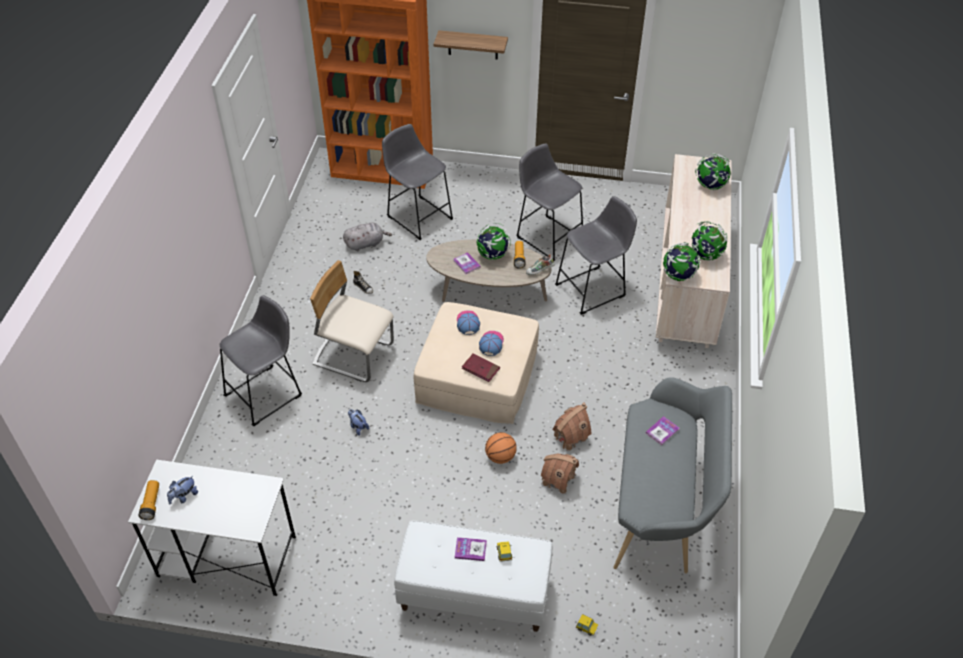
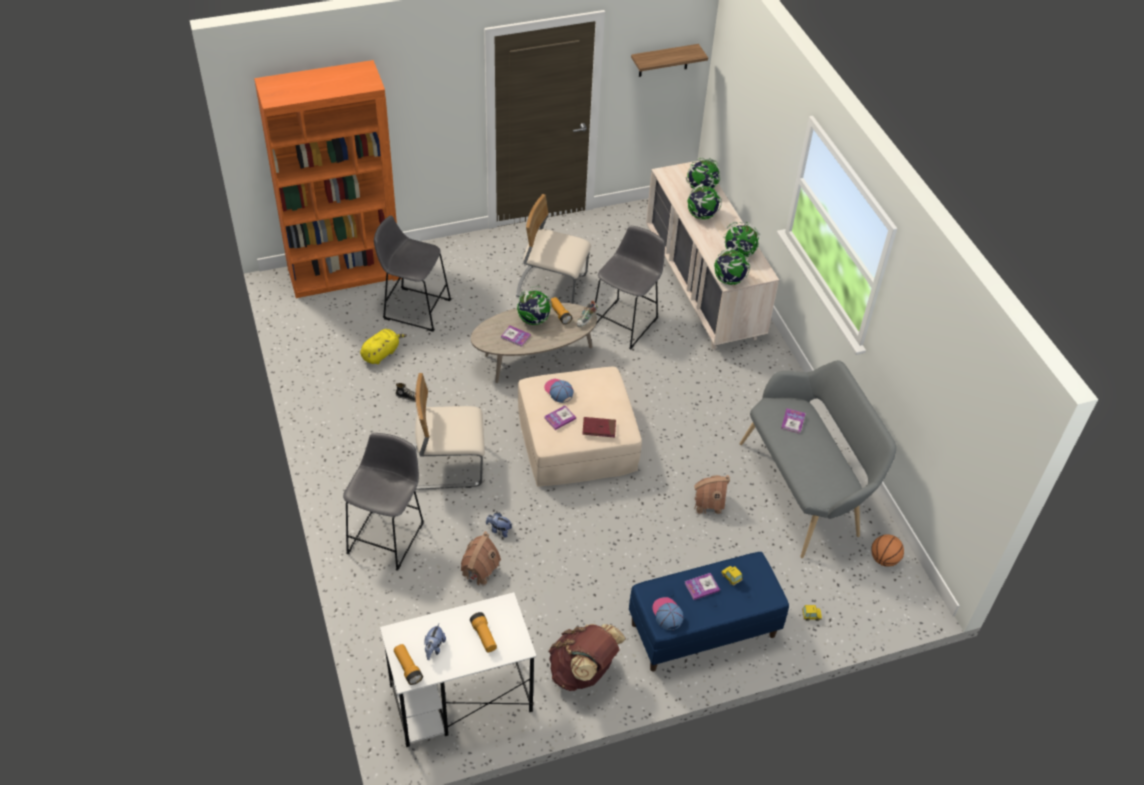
camera: 30 degrees left, 0 degrees up
(230, 505) = (484, 636): none -> flashlight
(342, 581) = (583, 672): none -> brown backpack
(366, 244) = (381, 353): grey plush toy -> yellow plush toy
(452, 347) = (560, 418): none -> book
(473, 45) = (426, 116): shelf -> shelf (663, 60)
(473, 594) = (702, 630): white bench -> blue bench
(491, 343) = (592, 402): cap -> cap (667, 614)
(500, 457) = (646, 504): basketball -> basketball (884, 559)
(547, 236) = (551, 286): grey stool -> beige chair
(570, 437) = (693, 462): toy house -> toy house (479, 570)
(693, 209) = (701, 216): none -> globe

